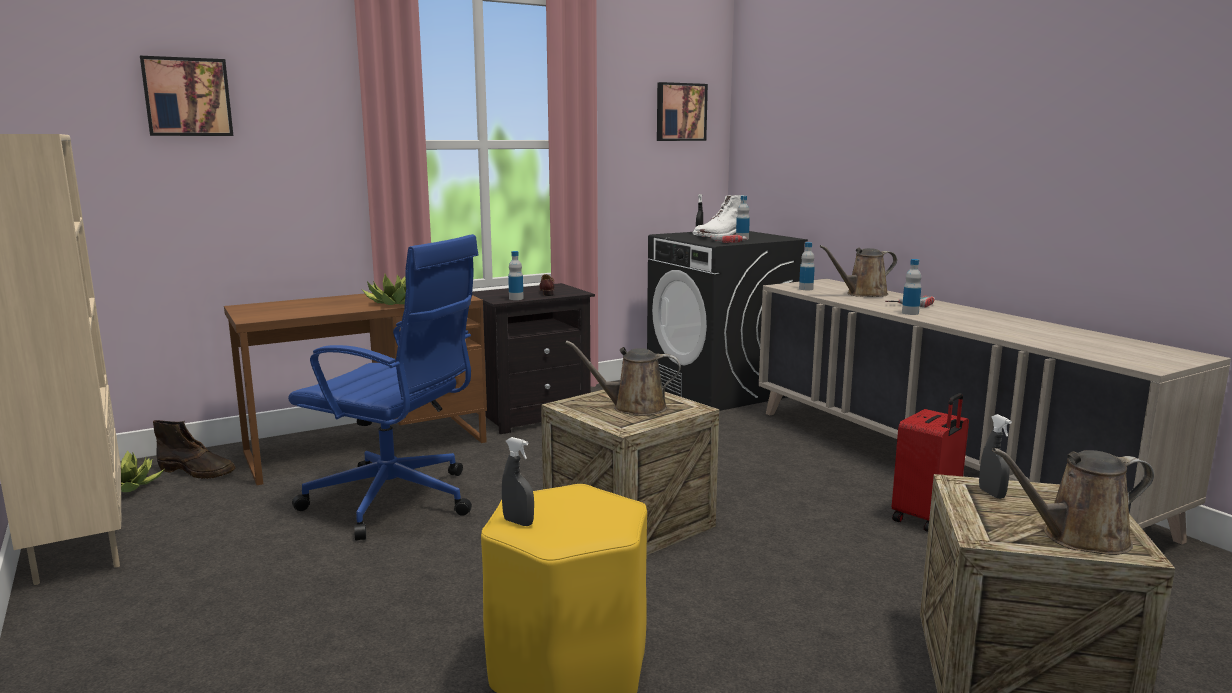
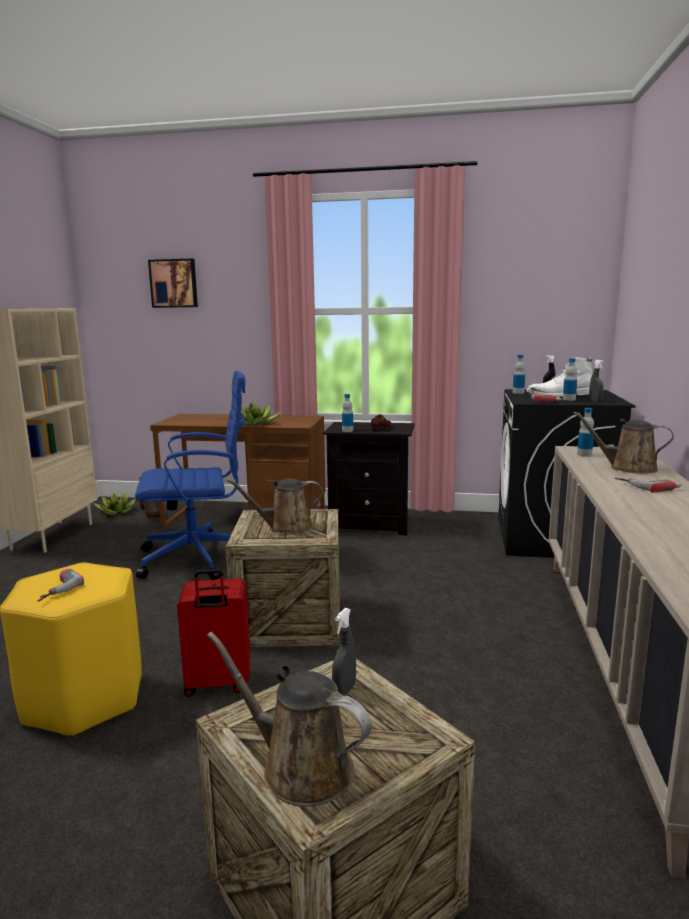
camera: 40 degrees right, 0 degrees up
(396, 502) = (199, 558): blue office chair -> blue office chair turned 75 degrees counterclockwise
(518, 522) = (39, 580): grey spray bottle -> grey spray bottle (595, 400)
(563, 522) = (54, 588): none -> power drill
(633, 408) = (286, 527): brown watering can -> brown watering can turned 60 degrees counterclockwise
(680, 112) = (557, 279): picture -> none
(910, 313) = (613, 494): bottle -> bottle (518, 392)
(926, 518) = (527, 713): red suitcase -> red suitcase (218, 684)

